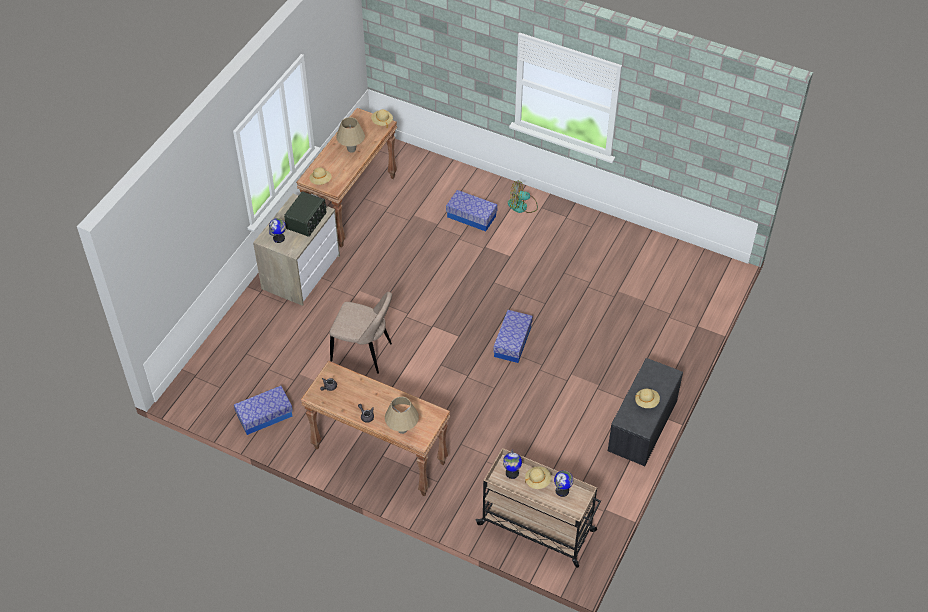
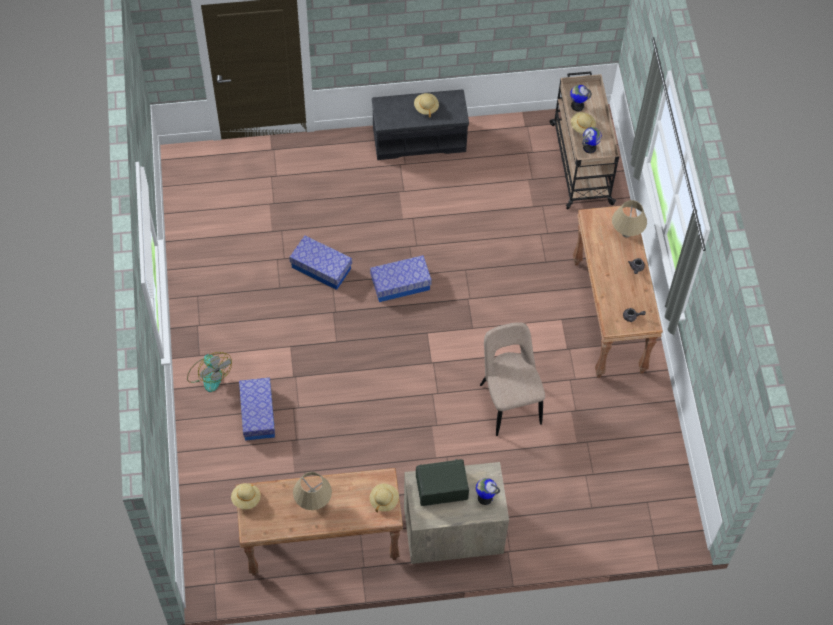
camera: 125 degrees left, 10 degrees up
(264, 416) = (645, 439): storage box -> storage box (321, 268)

